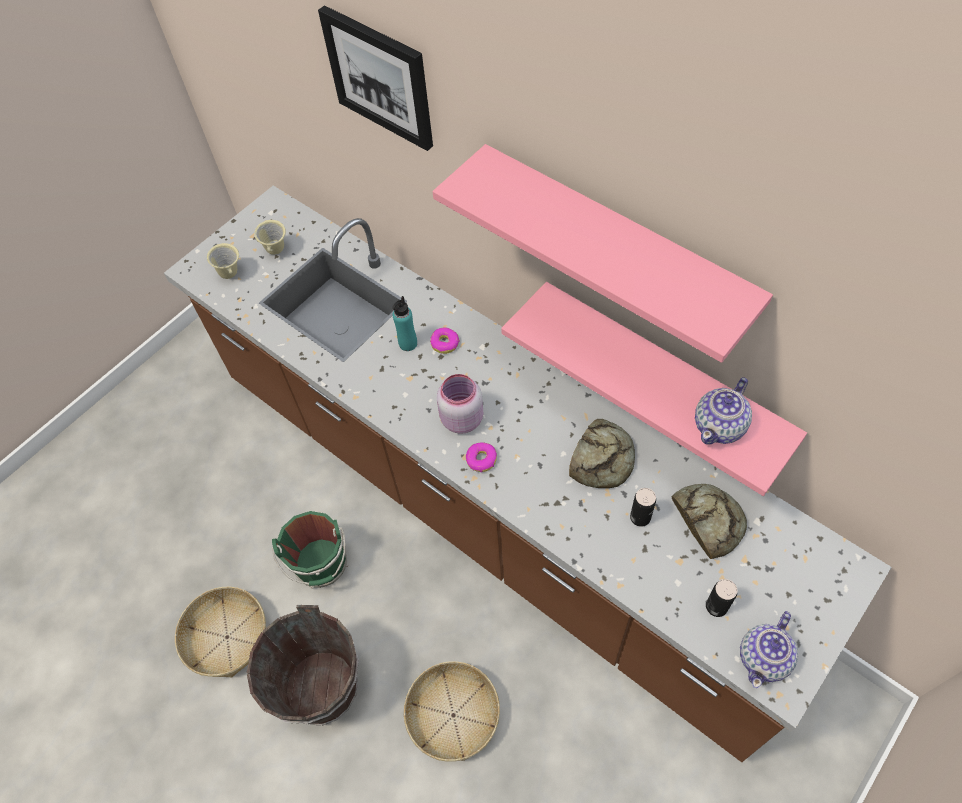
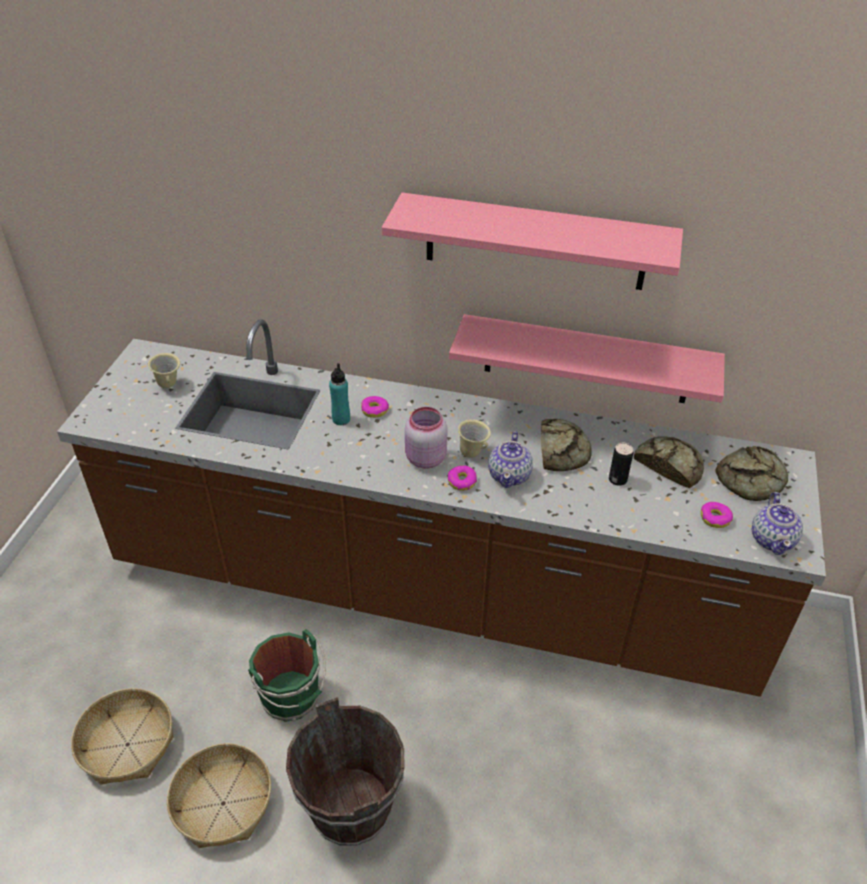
camera: 30 degrees left, 15 degrees down
(231, 274) = (132, 414): beige mug -> beige mug (473, 453)
(380, 77) = (285, 165): picture -> none
(453, 715) = (494, 776): basket -> basket (128, 745)
(716, 606) = (715, 518): can -> donut
(720, 426) = (662, 366): teapot -> teapot (510, 475)
(791, 576) = (753, 480): none -> bread

